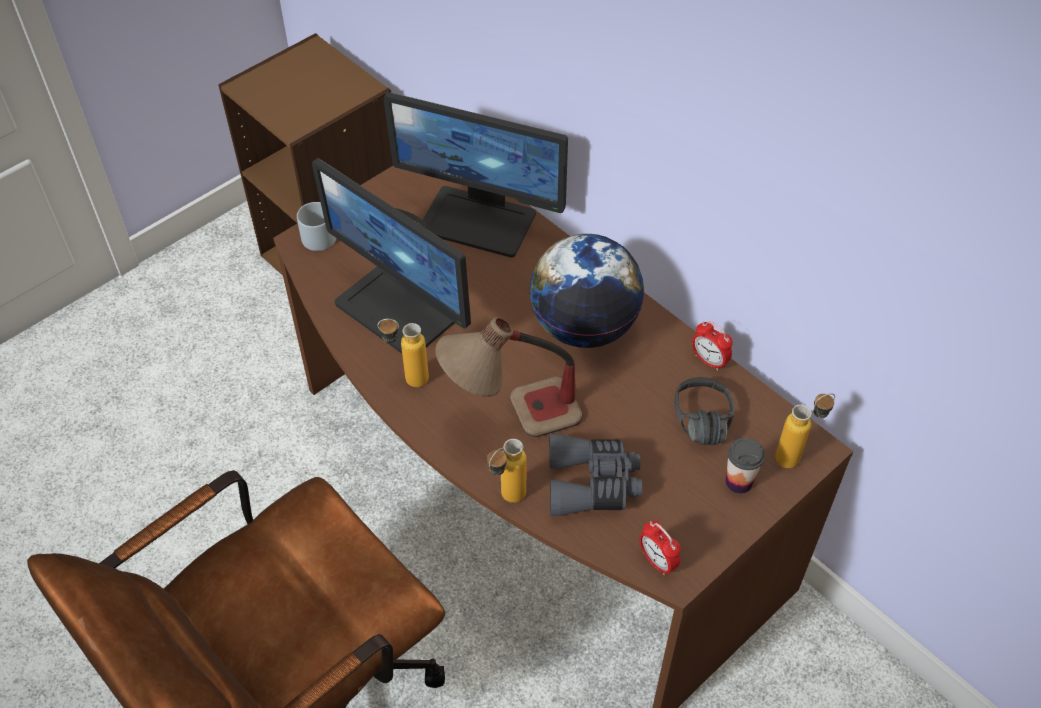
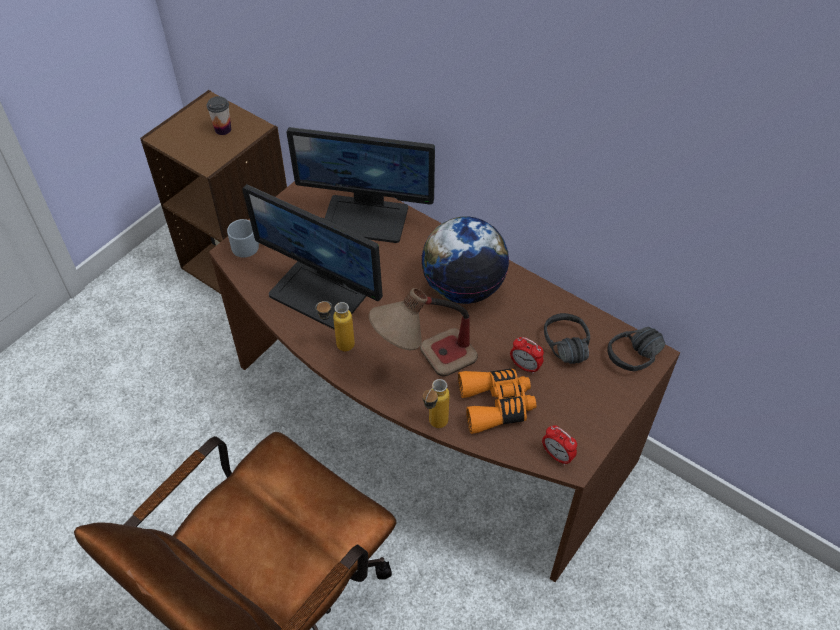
camera: 10 degrees left, 0 degrees up
(592, 483) = (496, 404): grey binoculars -> orange binoculars
(709, 361) = (561, 300): alarm clock -> alarm clock (525, 366)
(738, 482) = (603, 387): cup -> cup (223, 129)
(796, 456) = (640, 362): bottle -> black headphones

